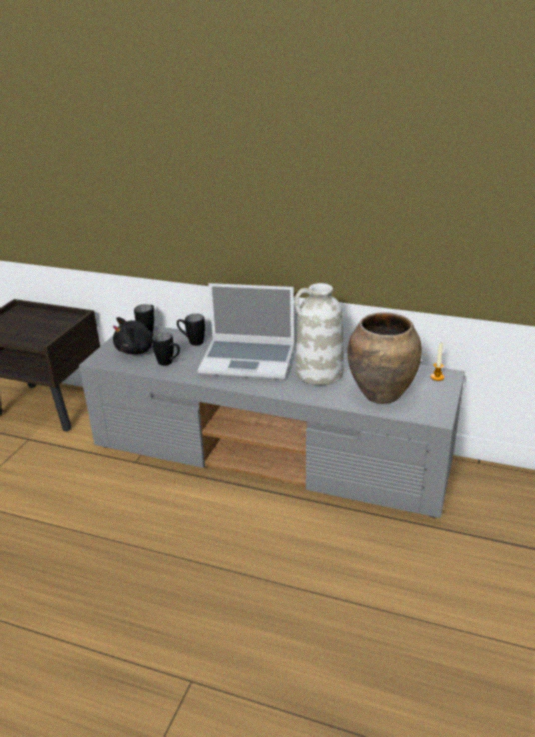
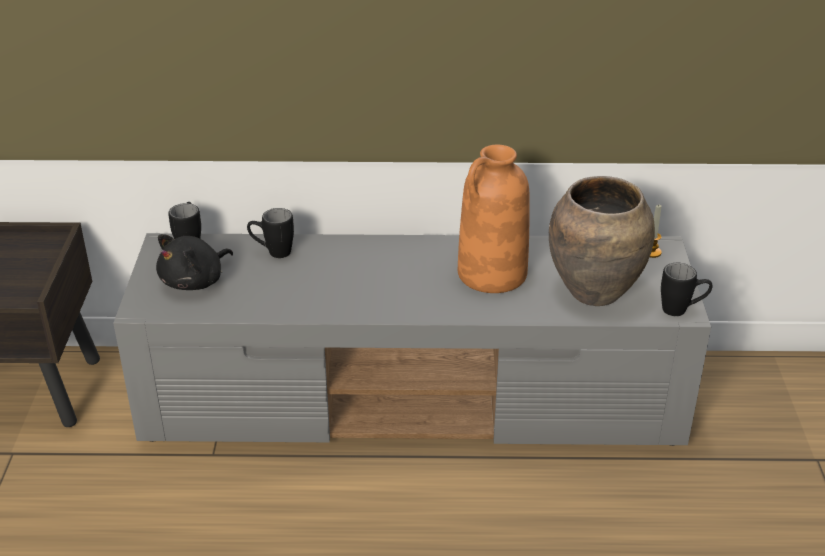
camera: 20 degrees left, 5 degrees up
(169, 363) = (259, 295): black mug -> black mug (682, 310)
(249, 360) = (379, 269): laptop -> none
(319, 374) = (492, 274): white vase -> orange vase

